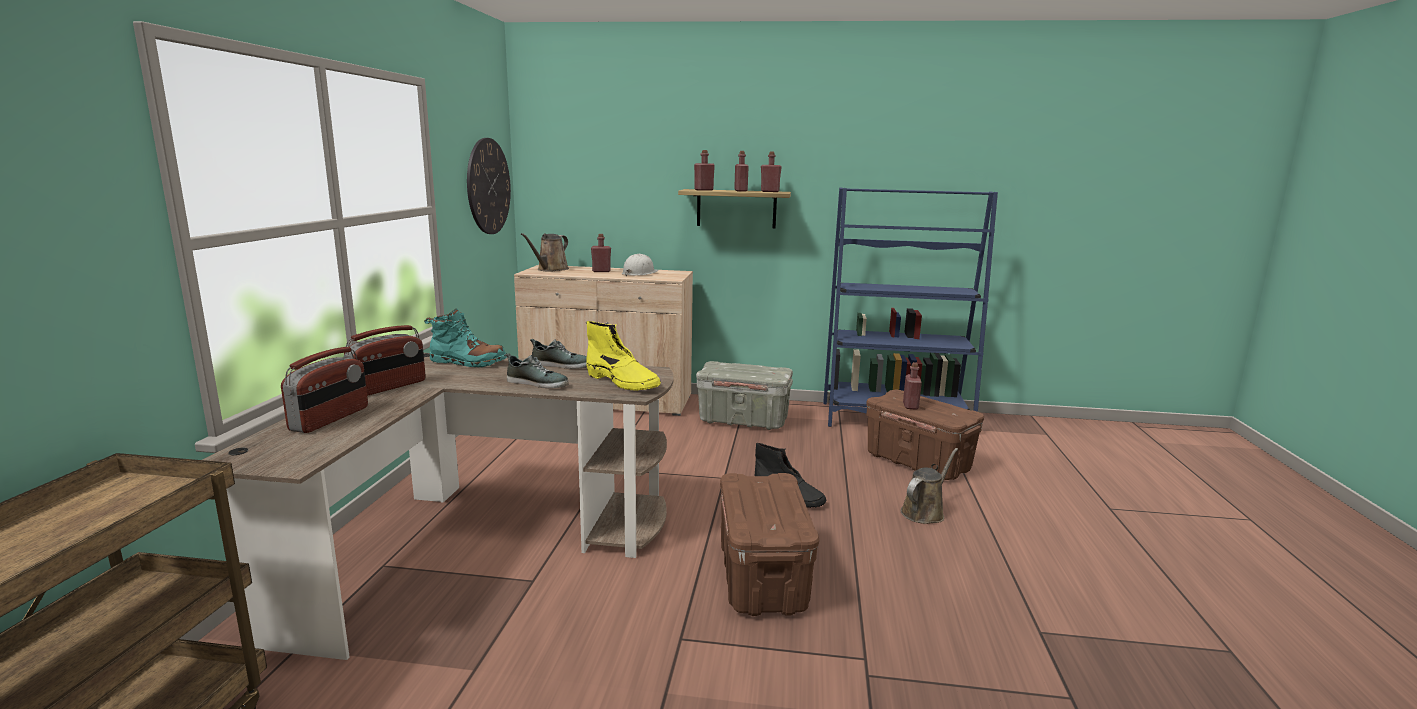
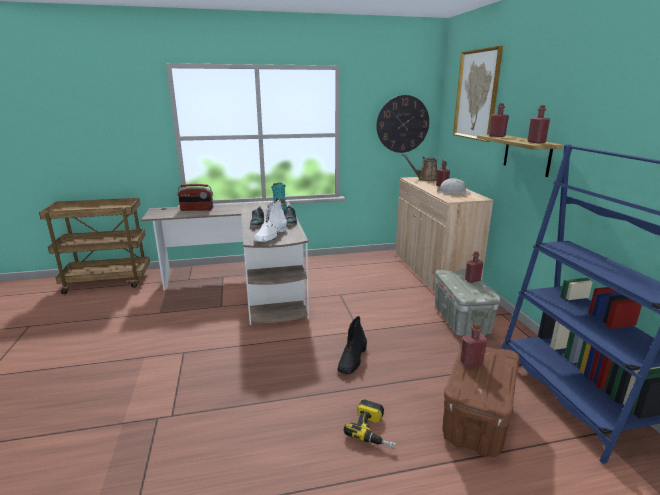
camera: 70 degrees right, 5 degrees up
(389, 387) = (236, 207): radio -> none
(617, 140) = (477, 95): none -> picture
(623, 382) = (271, 236): yellow boot -> white boot
(740, 191) = (517, 139): red bottle -> red bottle (472, 280)
(761, 578) = (244, 366): brown storage box -> none
(924, 512) = (374, 430): brown watering can -> power drill

